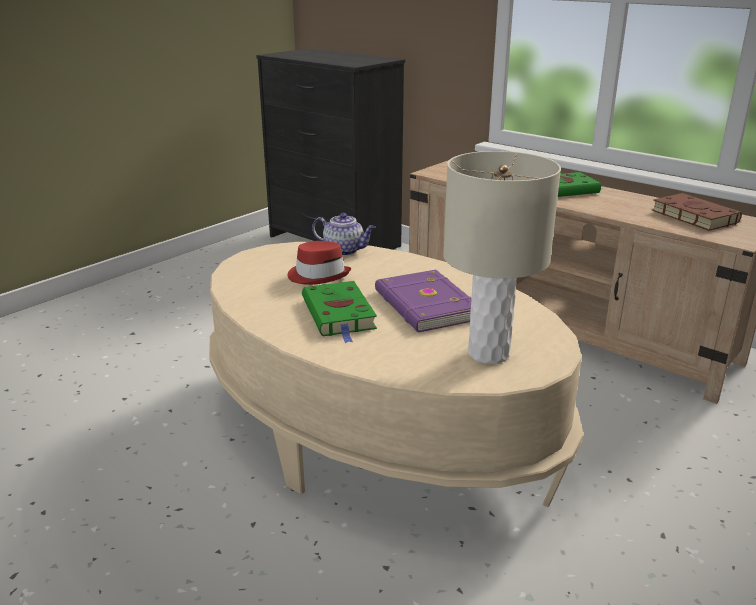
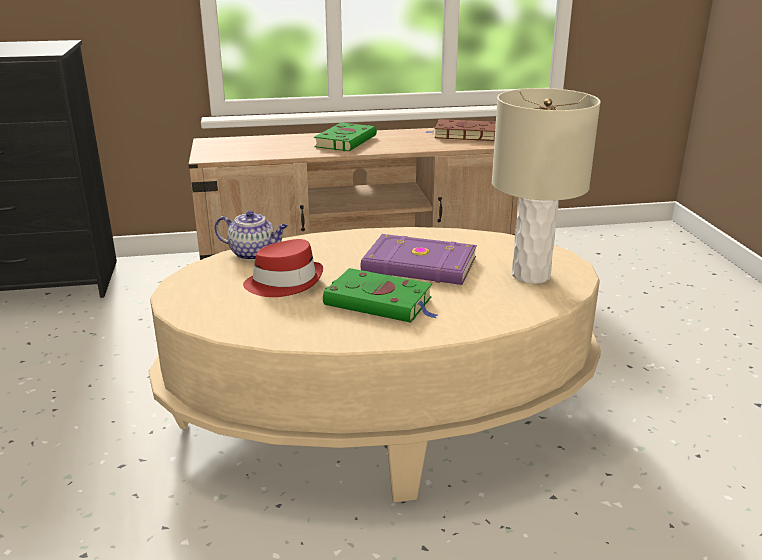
camera: 50 degrees left, 0 degrees up
(345, 250) = (254, 254): teapot -> teapot turned 45 degrees clockwise

